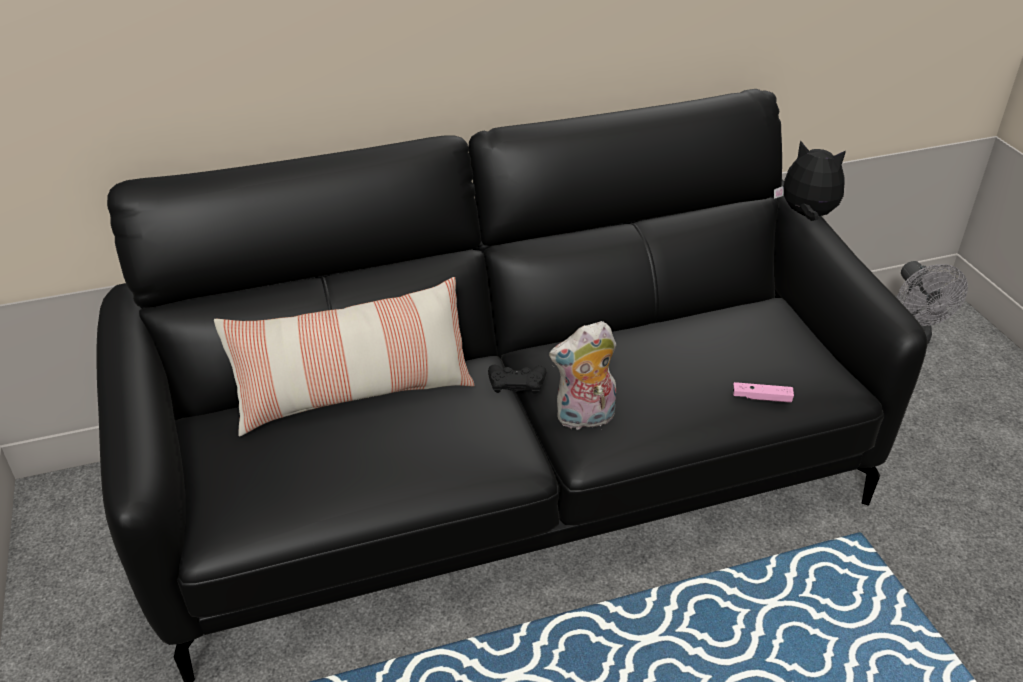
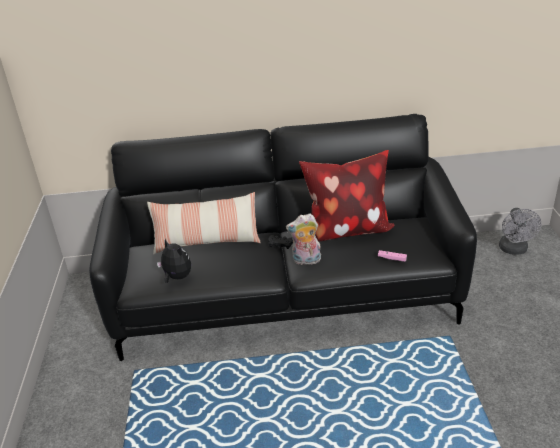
camera: 15 degrees right, 5 degrees down
(645, 341) = (346, 230): none -> pillow
(806, 215) = (439, 176): plush toy -> plush toy (176, 277)

